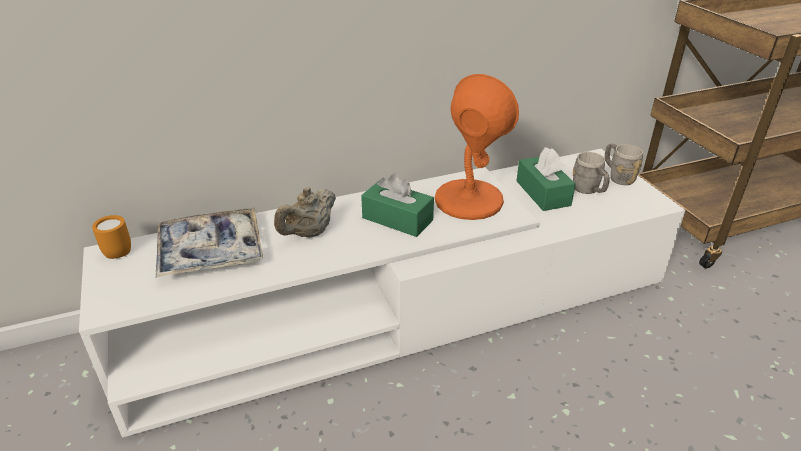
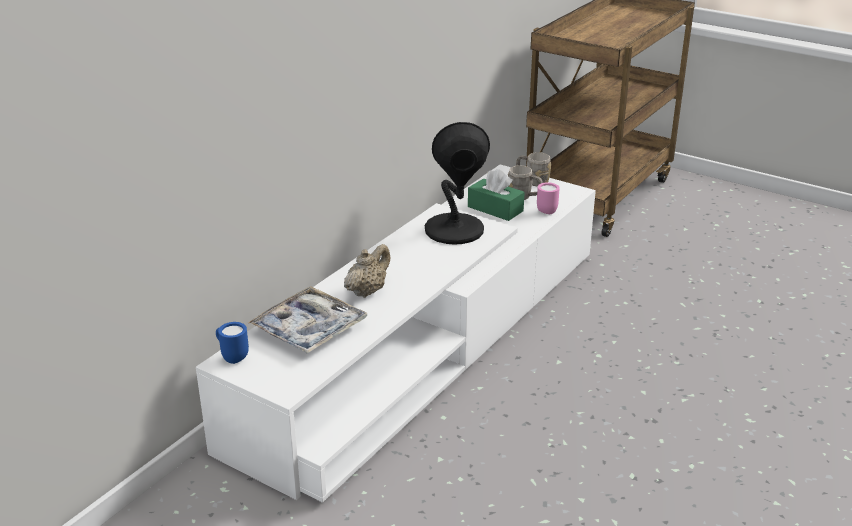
camera: 35 degrees left, 5 degrees down
(118, 251) = (232, 357): orange mug -> blue mug
(309, 233) = (367, 291): beige teapot -> beige teapot turned 150 degrees counterclockwise
(397, 219) = (419, 259): green tissue box -> none
(468, 200) = (453, 230): orange table lamp -> black table lamp
(601, 215) = (548, 210): none -> pink mug

